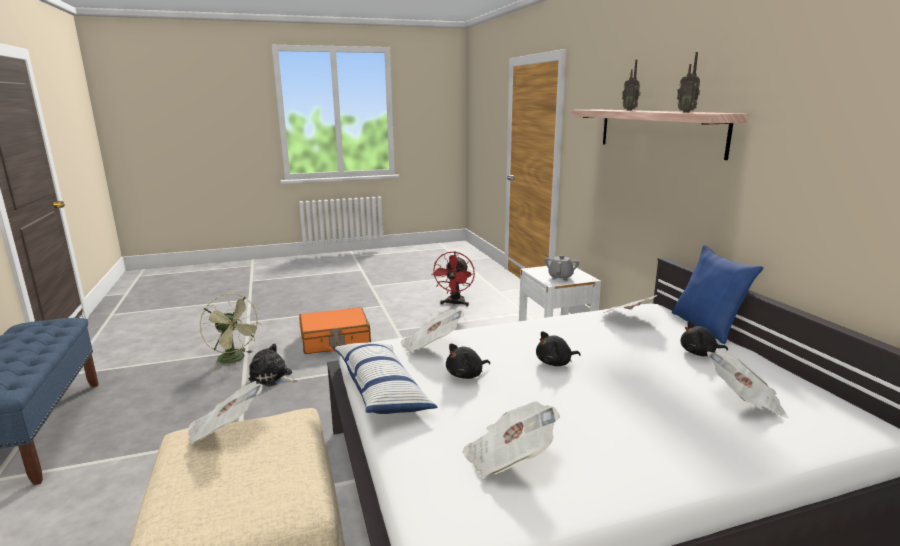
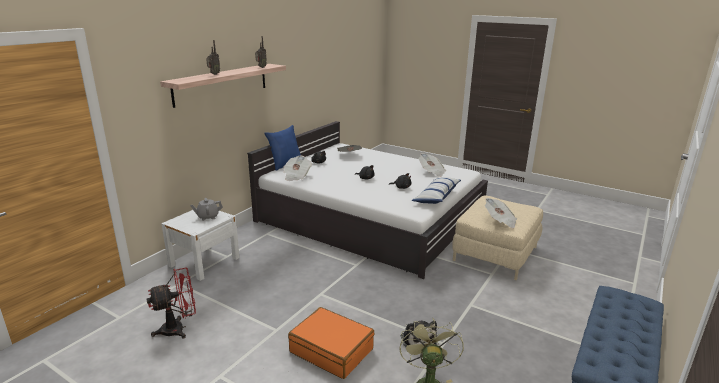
camera: 130 degrees left, 5 degrees up
(431, 346) = (392, 199): newspaper -> none

